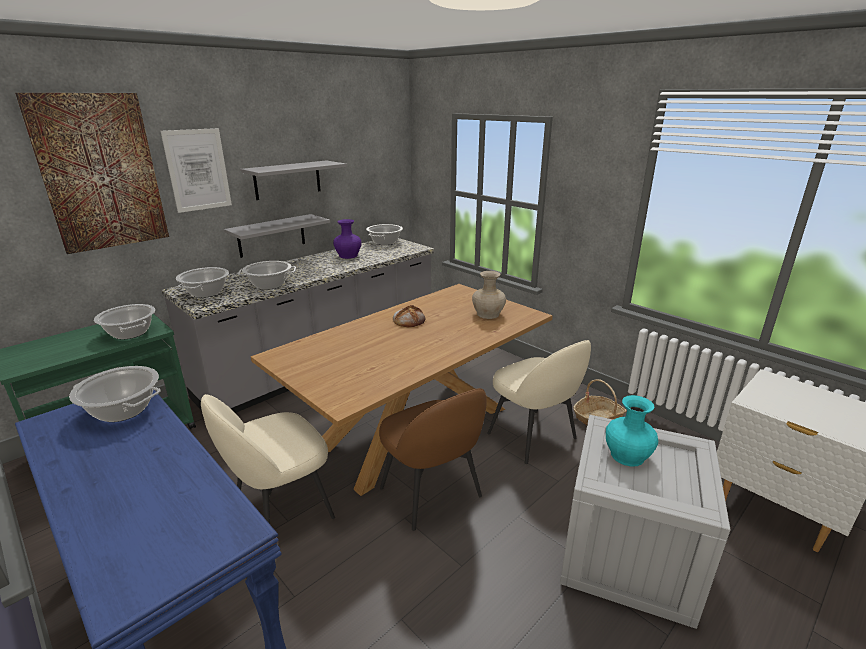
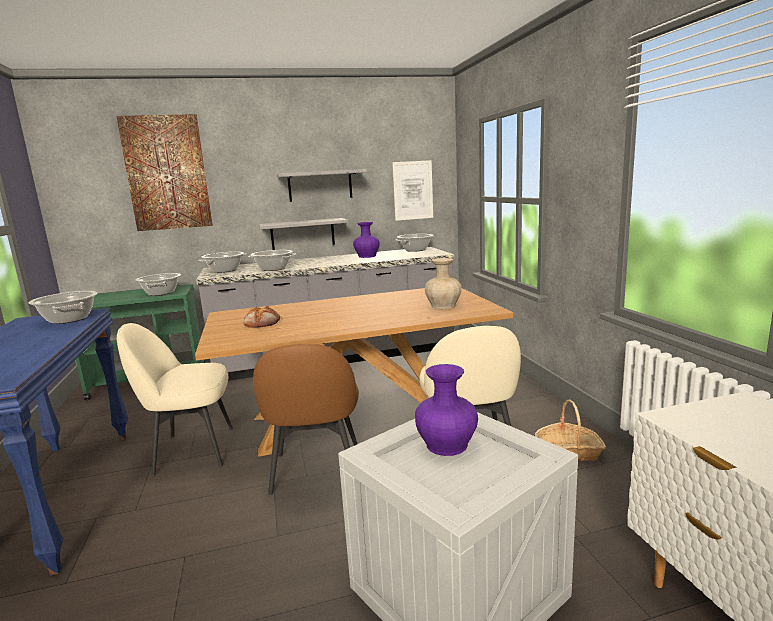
camera: 30 degrees right, 10 degrees down
(198, 170) = (240, 174): picture -> picture (413, 190)
(409, 320) = (362, 303): bread -> bread (262, 322)
(628, 455) = (447, 445): turquoise vase -> purple vase

